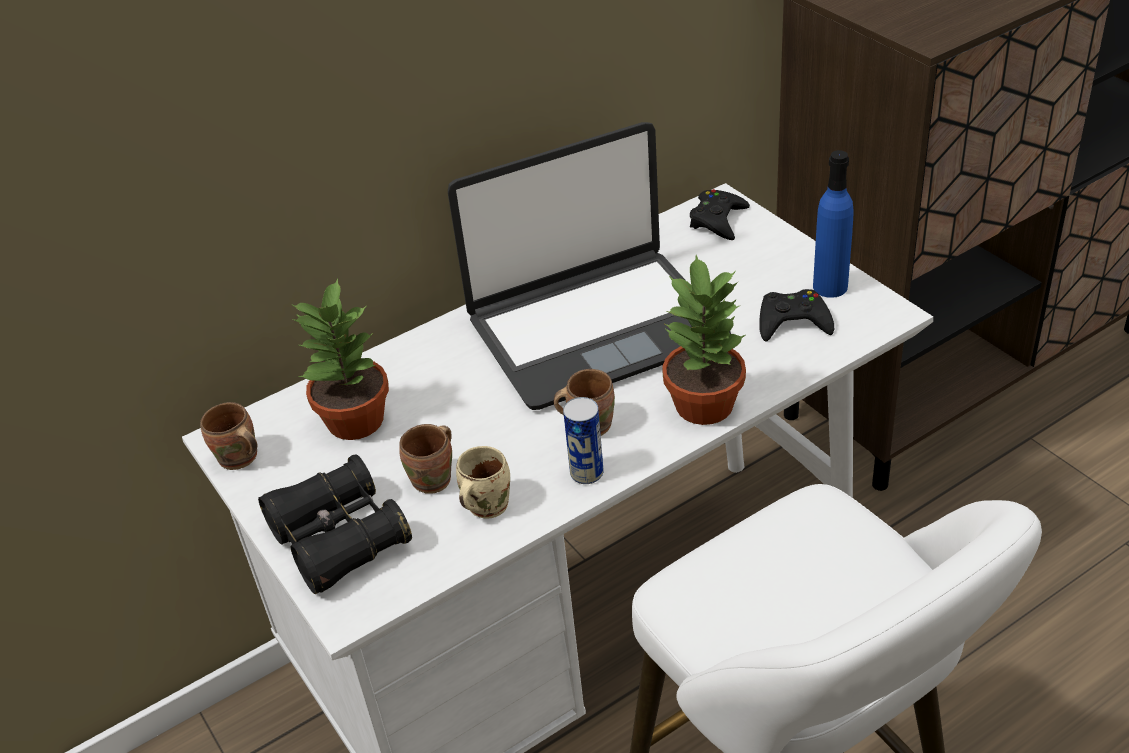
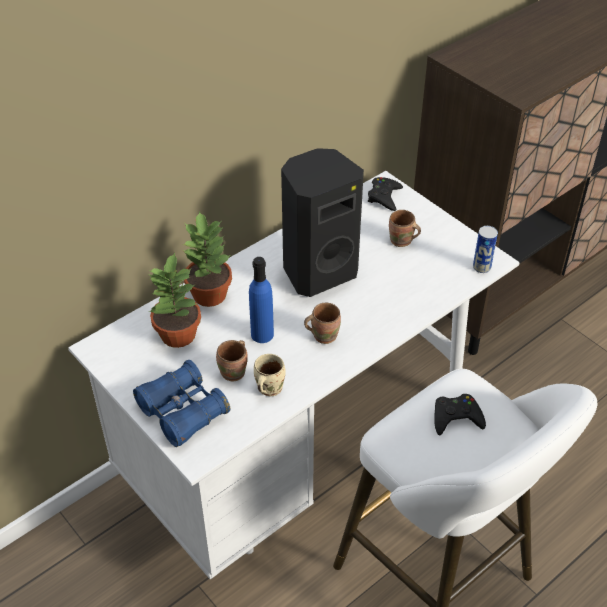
camera: 10 degrees left, 5 degrees up
(238, 460) = (108, 362): brown mug -> brown mug (401, 242)
(339, 539) = (182, 412): black binoculars -> blue binoculars
(586, 473) = (326, 366): can -> can (481, 267)
(595, 329) = (318, 271): laptop -> black speaker
(705, 404) = (391, 320): potted plant -> potted plant (210, 294)
(793, 322) = (437, 266): black game controller -> black game controller (456, 418)
(830, 287) = (457, 242): blue bottle -> blue bottle (262, 334)

